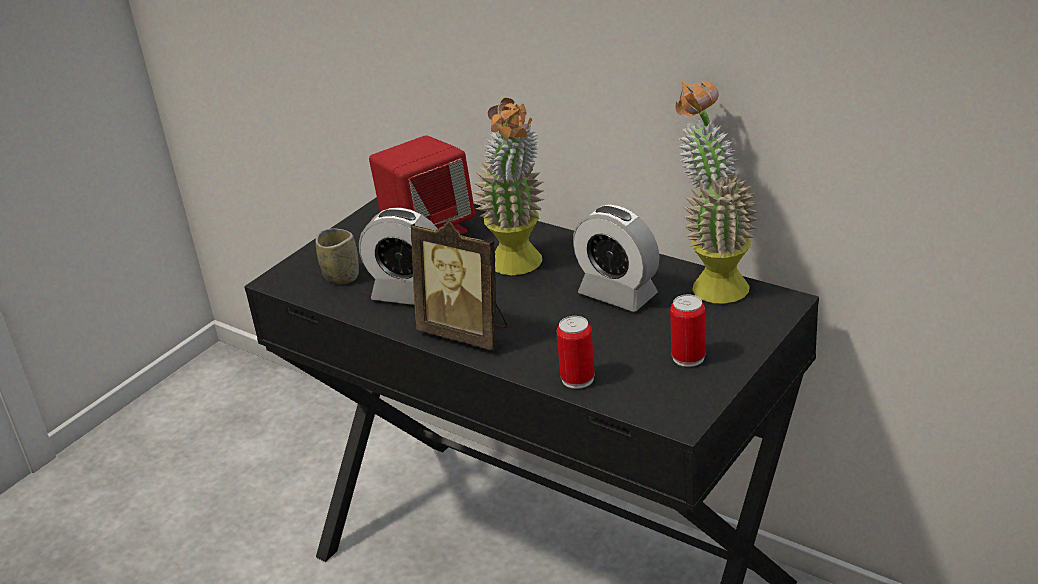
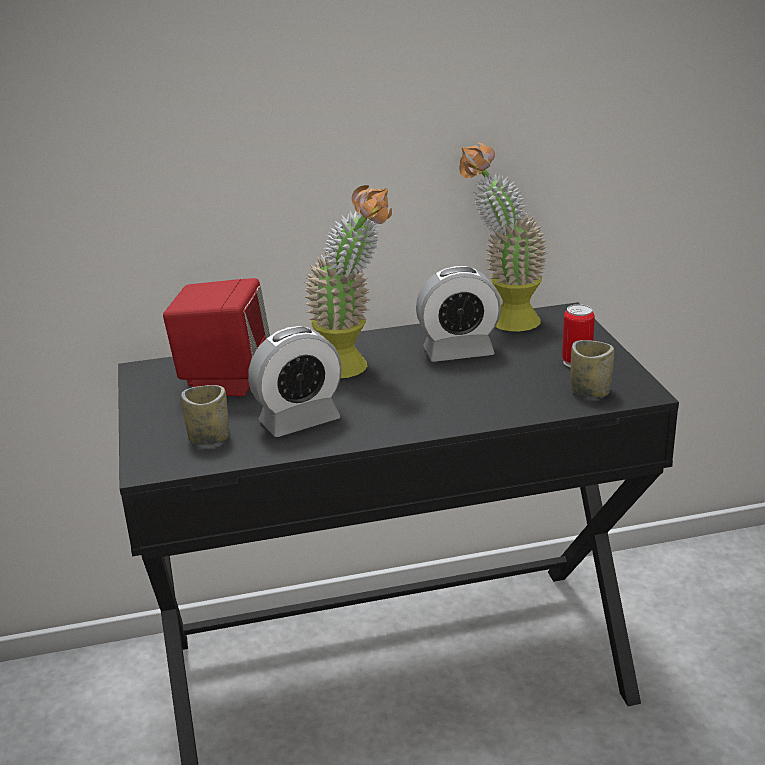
camera: 50 degrees left, 5 degrees down
(467, 333) = (400, 420): picture frame -> none
(577, 379) = (537, 405): can -> none
(641, 391) = (590, 391): none -> cup

